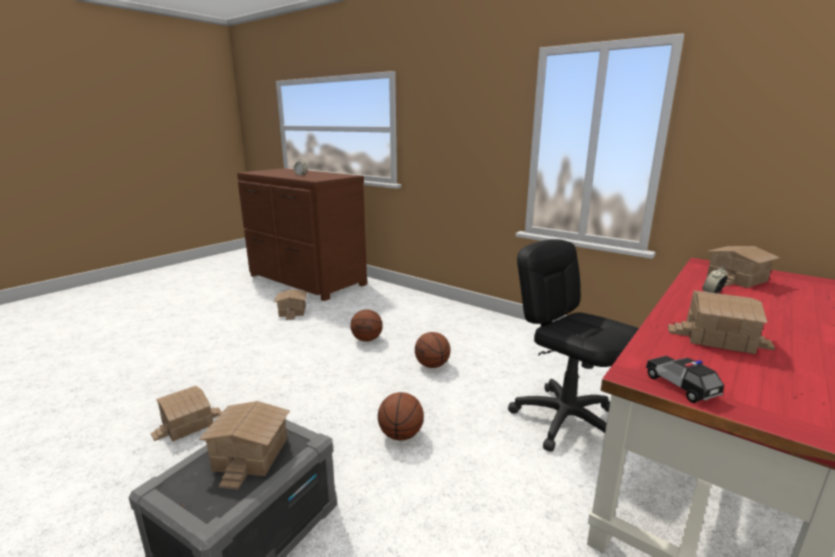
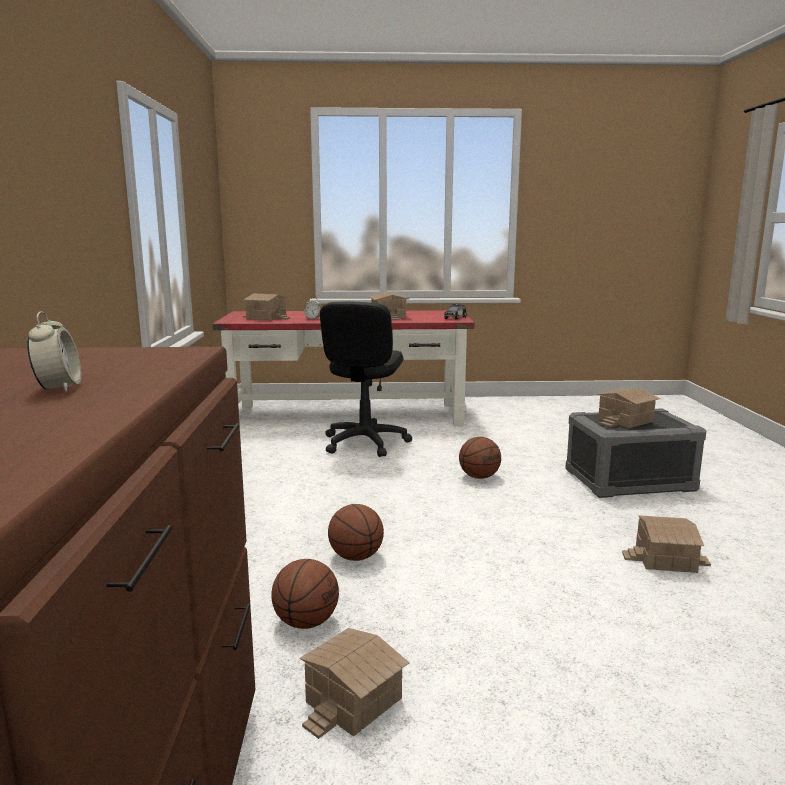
camera: 130 degrees left, 5 degrees down
(432, 365) = (359, 499): basketball -> basketball (306, 622)

